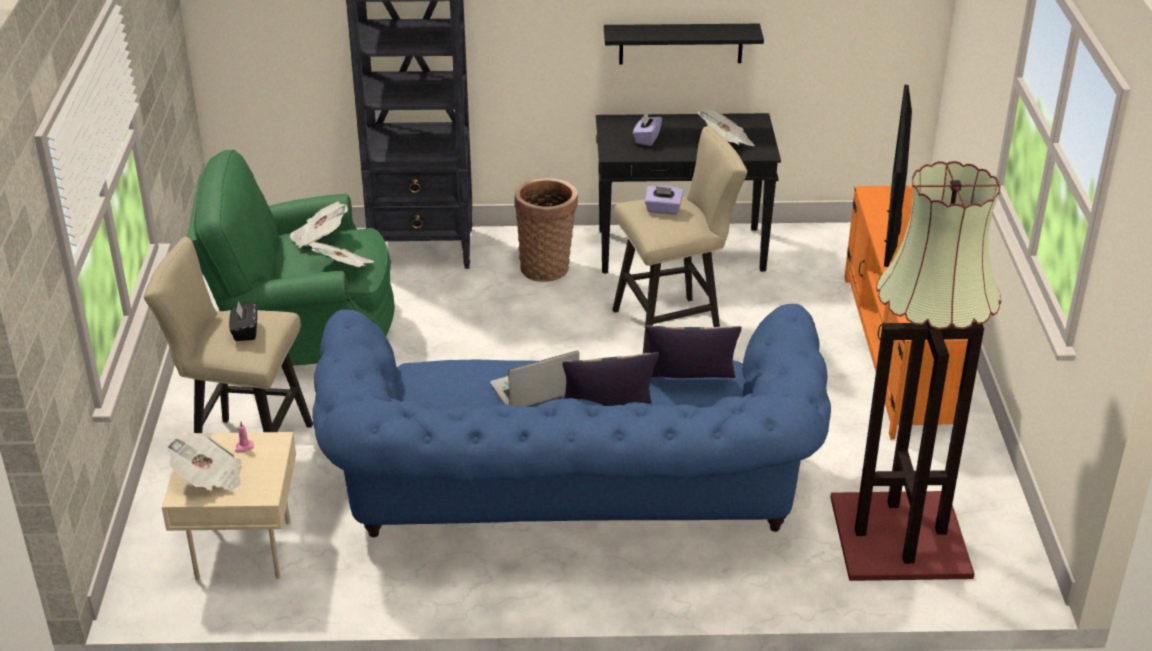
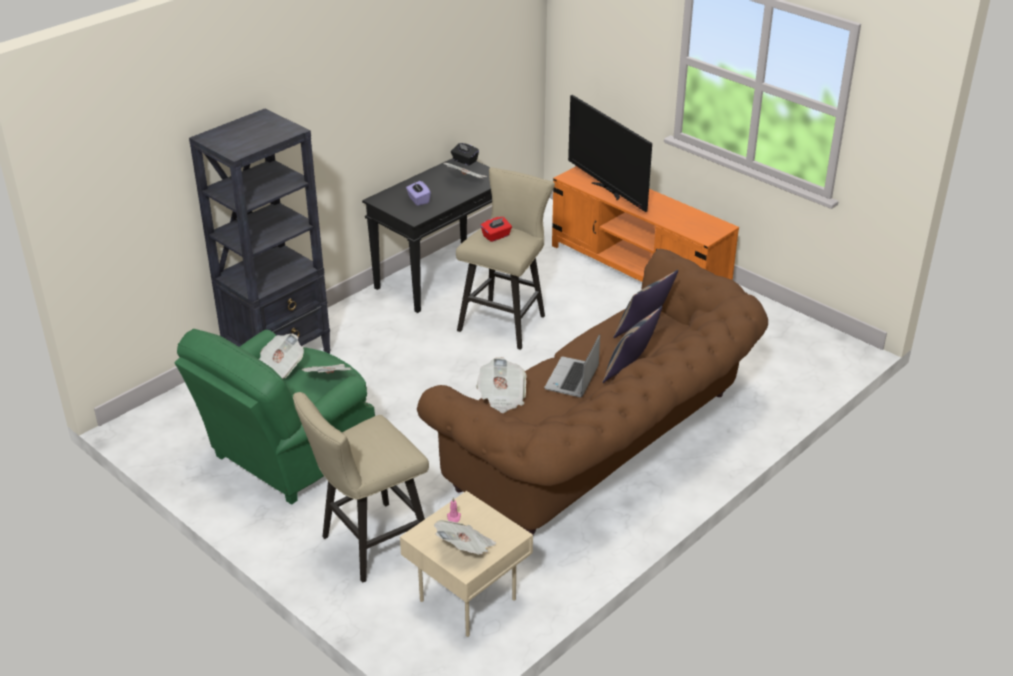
camera: 45 degrees left, 0 degrees up
(245, 331) = (377, 441): black tissue box -> black tissue box (464, 161)
(442, 367) = (501, 397): none -> newspaper
(546, 267) = (377, 327): basket -> none
(571, 505) = (606, 449): blue sofa -> brown sofa
(663, 209) = (496, 236): purple tissue box -> red tissue box
(681, 43) = (405, 123): black shelf -> none
(898, 538) = (775, 364): floor lamp -> none

